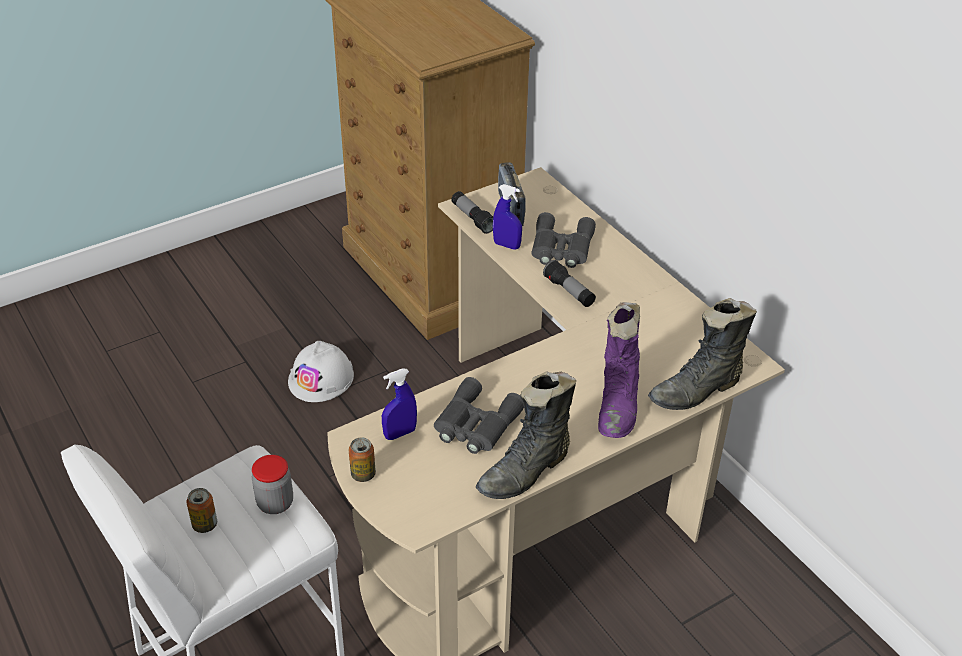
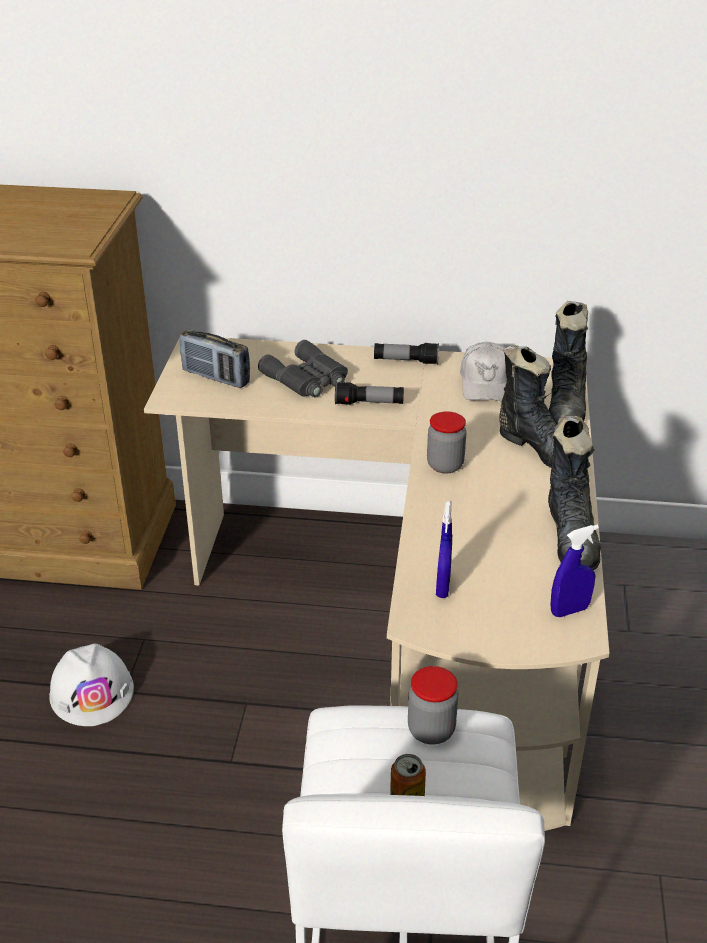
camera: 50 degrees left, 5 degrees down
(363, 474) = (474, 638): can -> none
(473, 218) = (197, 401): flashlight -> flashlight (406, 361)
(475, 425) = (481, 536): grey binoculars -> none
(506, 245) = (261, 403): blue spray bottle -> blue spray bottle (569, 610)
(539, 366) = (445, 465): none -> jar
(618, 405) = (541, 450): purple boot -> black boot
(674, 333) = (486, 383): none -> white cap

